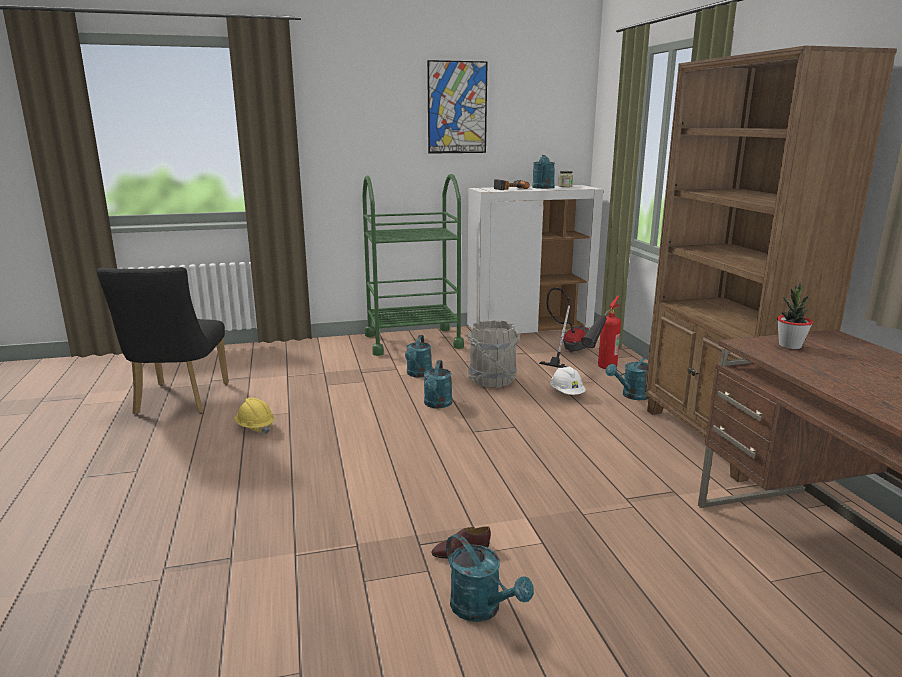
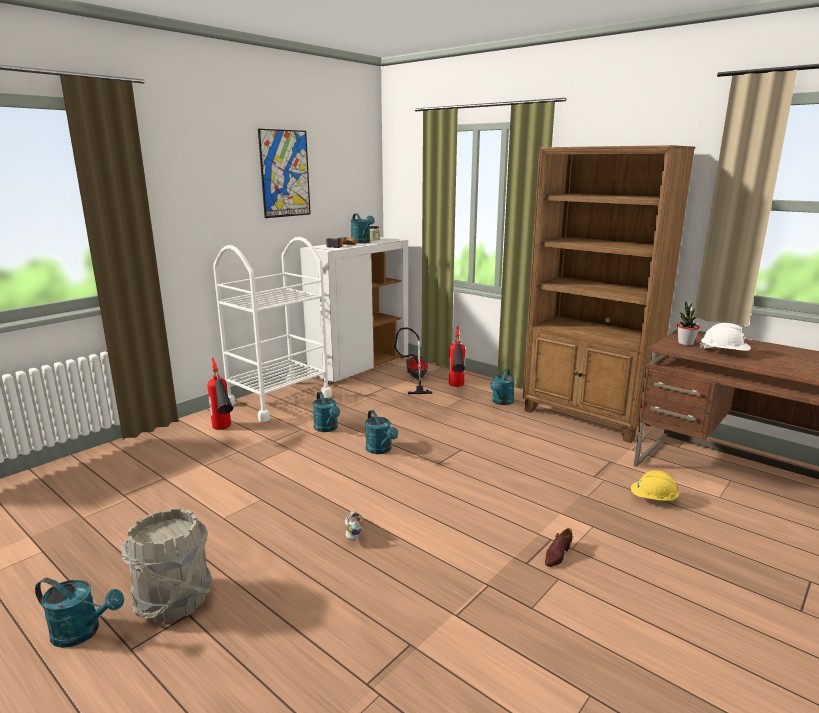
camera: 35 degrees left, 0 degrees up
(178, 401) = (119, 528): black chair -> none
(255, 427) = (249, 524): yellow hard hat -> yellow hard hat (653, 499)
(315, 460) = (353, 532): none -> shoe
(334, 356) = (224, 432): none -> fire extinguisher
(413, 341) = (279, 400): green cart -> white cart
(482, 609) = (624, 587): turquoise watering can -> turquoise watering can (83, 632)
(492, 380) = (393, 417): grey bucket -> grey bucket (174, 600)
(567, 393) = (459, 412): white hard hat -> white hard hat (723, 353)

